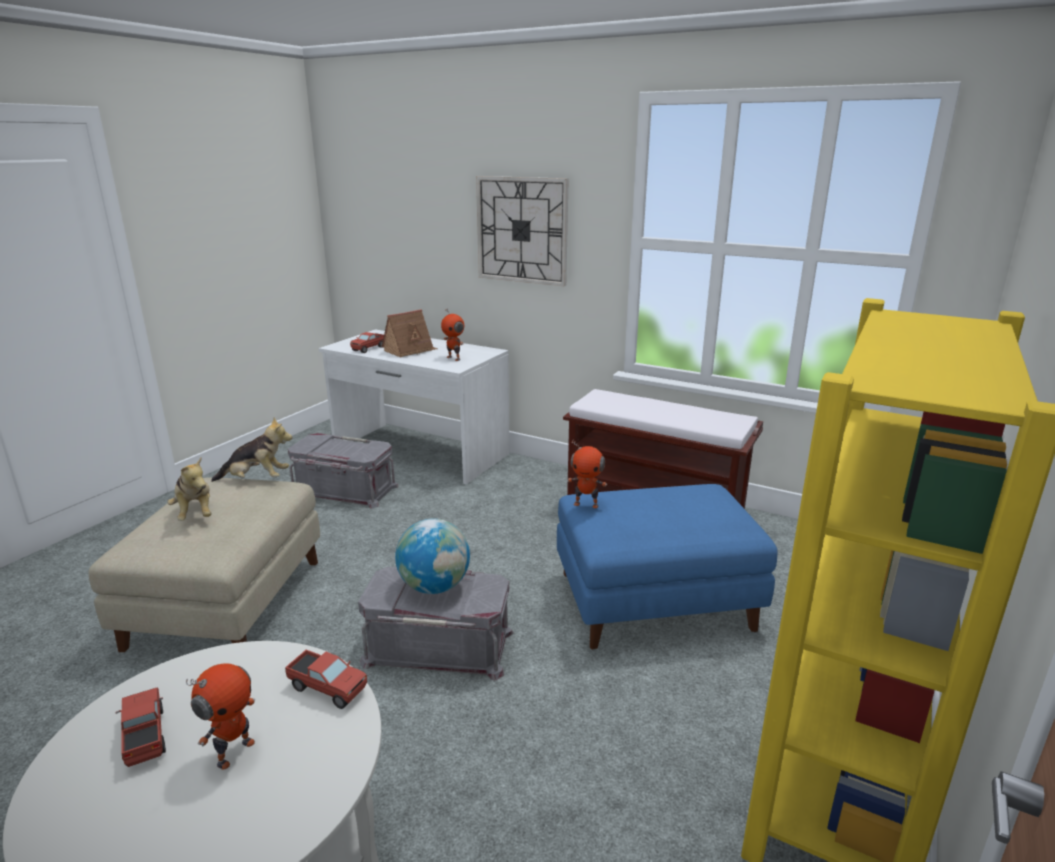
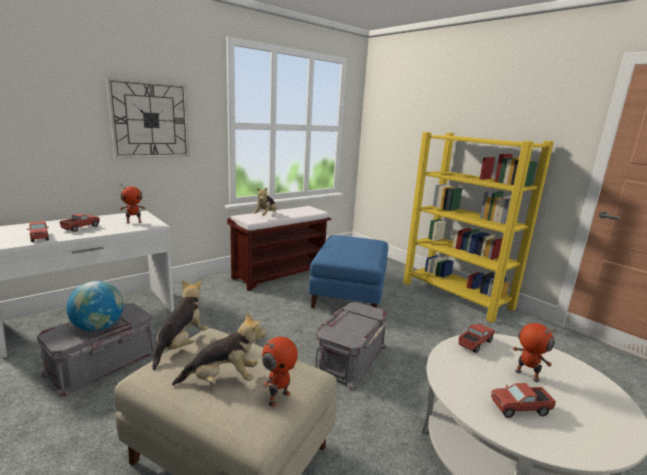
camera: 70 degrees left, 5 degrees down
(410, 350) = (81, 228): toy house -> toy truck
(435, 587) = (349, 322): globe -> globe (98, 327)
(586, 504) = (335, 256): toy robot -> toy robot (278, 397)
(629, 405) = (266, 216): none -> plush toy

